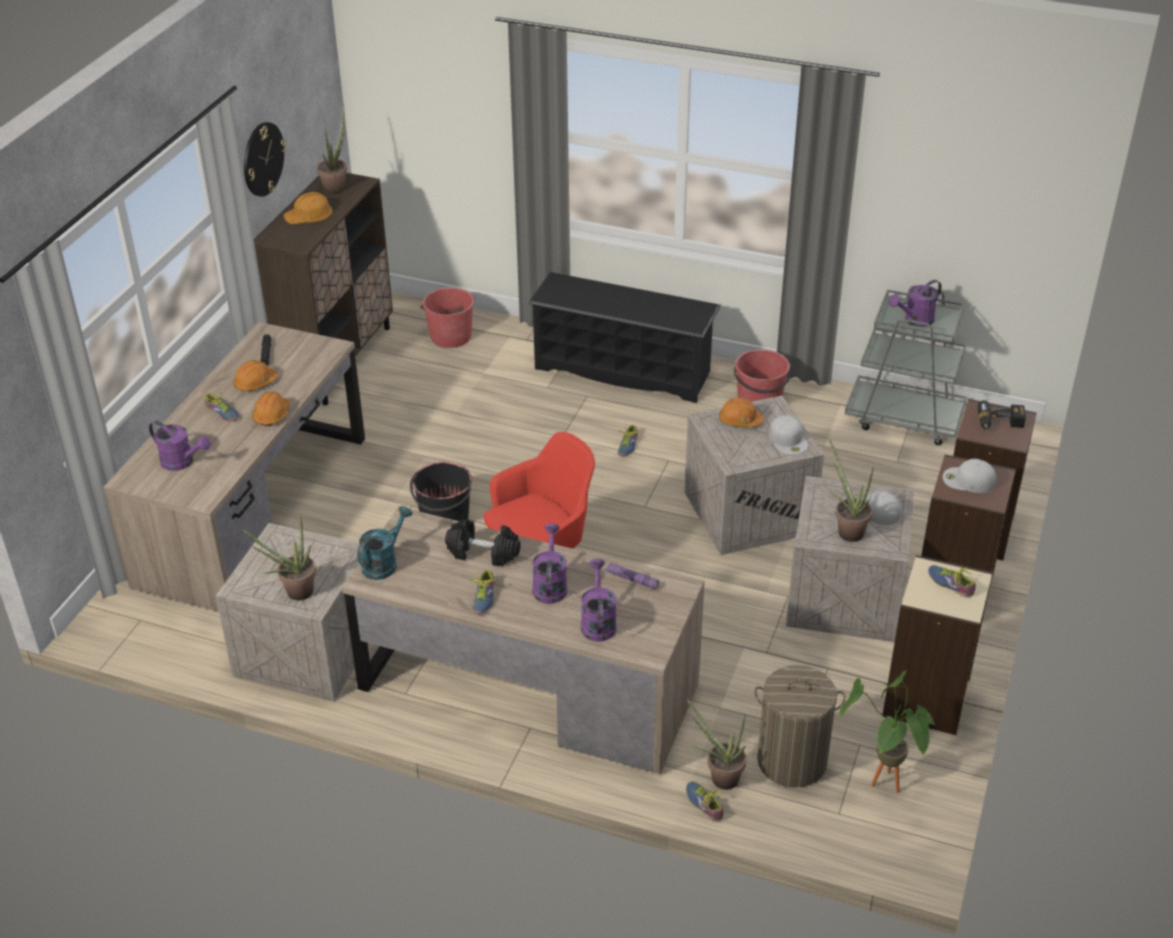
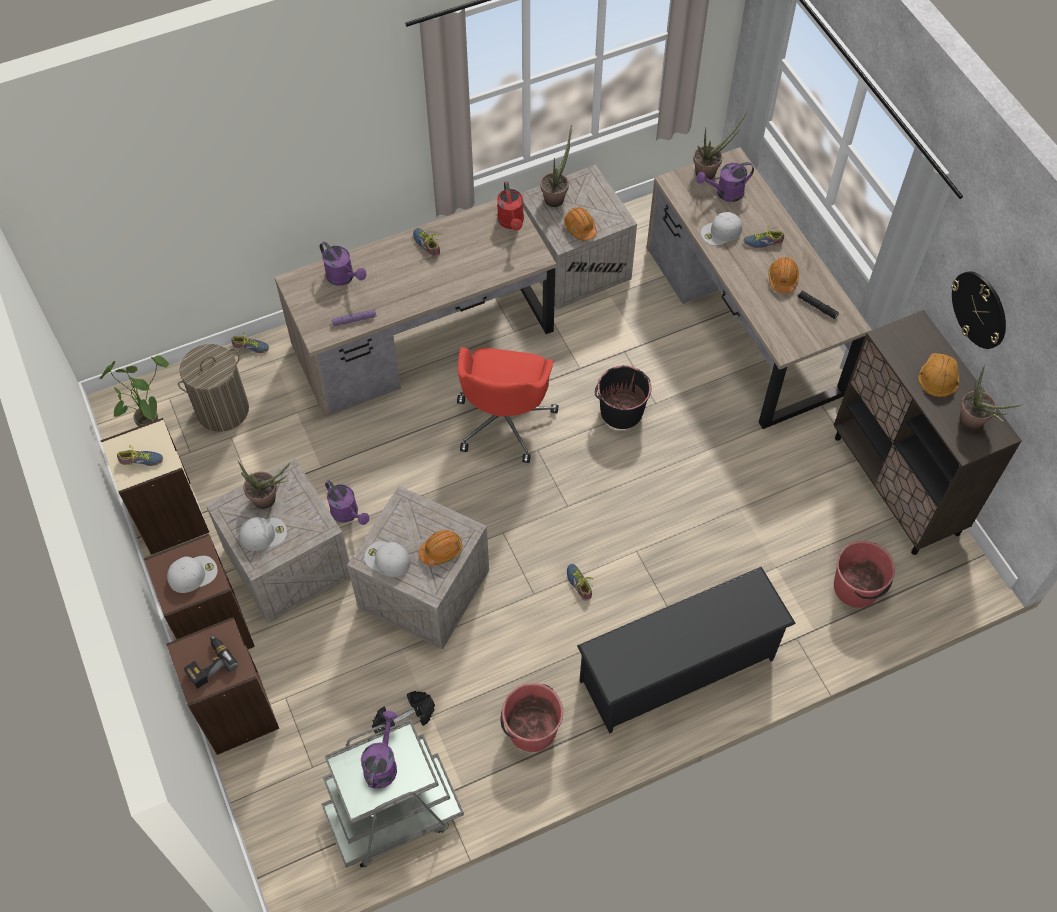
camera: 135 degrees right, 20 degrees up
(238, 439) = (721, 232): none -> white cap
(271, 415) = (731, 264): orange hard hat -> orange hard hat (580, 228)
(384, 563) = (512, 222): turquoise watering can -> red watering can
(483, 553) = (463, 271): black dumbbell -> black dumbbell (404, 720)
(550, 585) = (399, 280): purple watering can -> purple watering can (348, 514)
(719, 777) = (257, 368): potted plant -> potted plant (709, 172)

